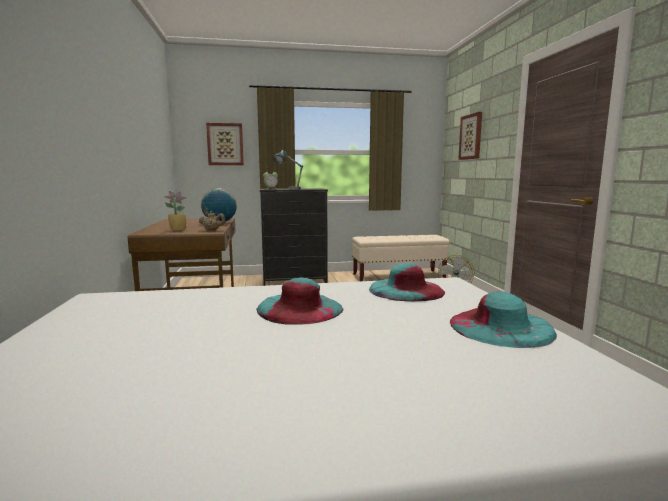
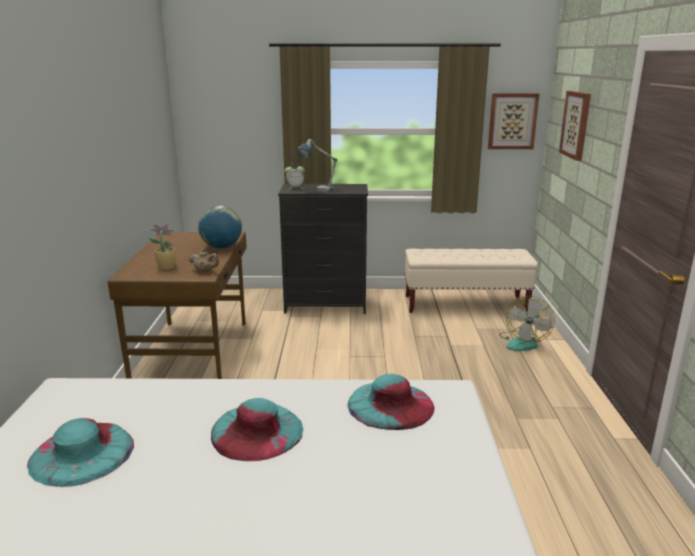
camera: 10 degrees right, 10 degrees up
(225, 144) = (240, 122): picture -> picture (512, 121)
(500, 327) = (452, 490): turquoise hat -> turquoise hat (82, 453)

